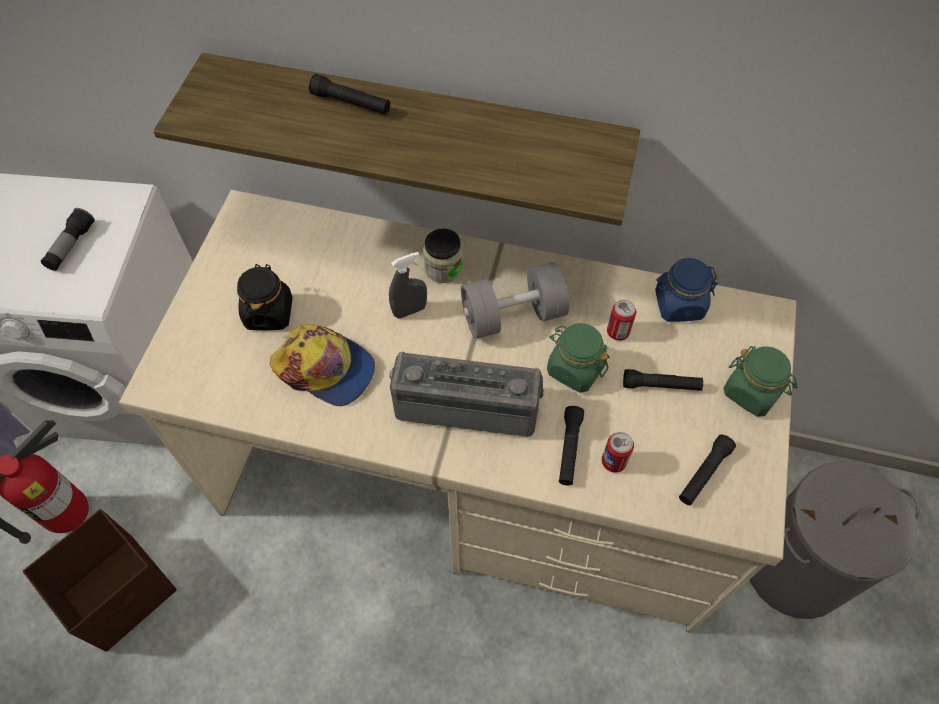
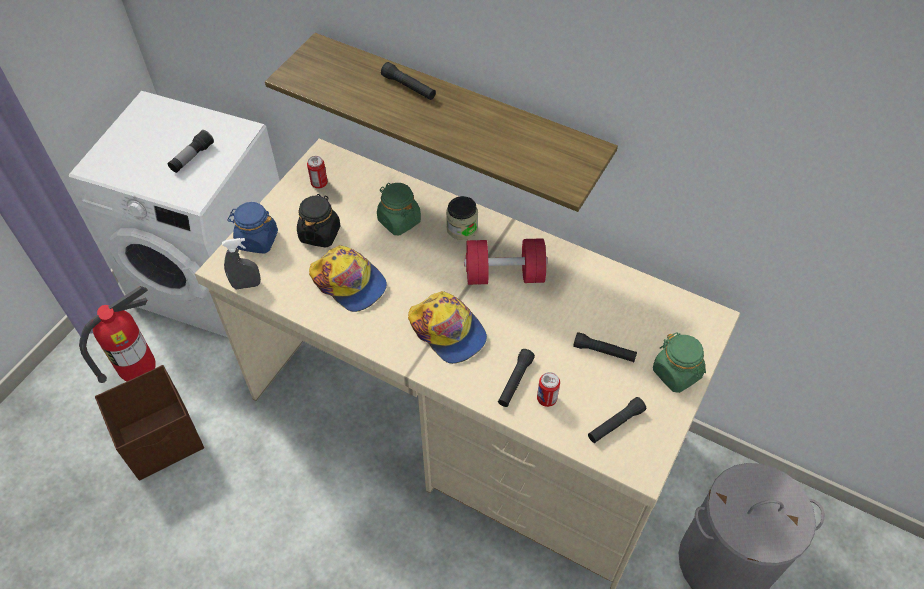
camera: 15 degrees right, 5 degrees down
(410, 310) = (425, 254): grey spray bottle -> grey spray bottle (246, 285)
(467, 403) = (448, 331): radio -> cap
(513, 315) = (504, 274): grey dumbbell -> red dumbbell
(575, 369) = (539, 324): green jar -> green jar (399, 221)
(617, 332) = (583, 305): can -> can (319, 183)
(678, 304) = (640, 295): blue jar -> blue jar (257, 240)

